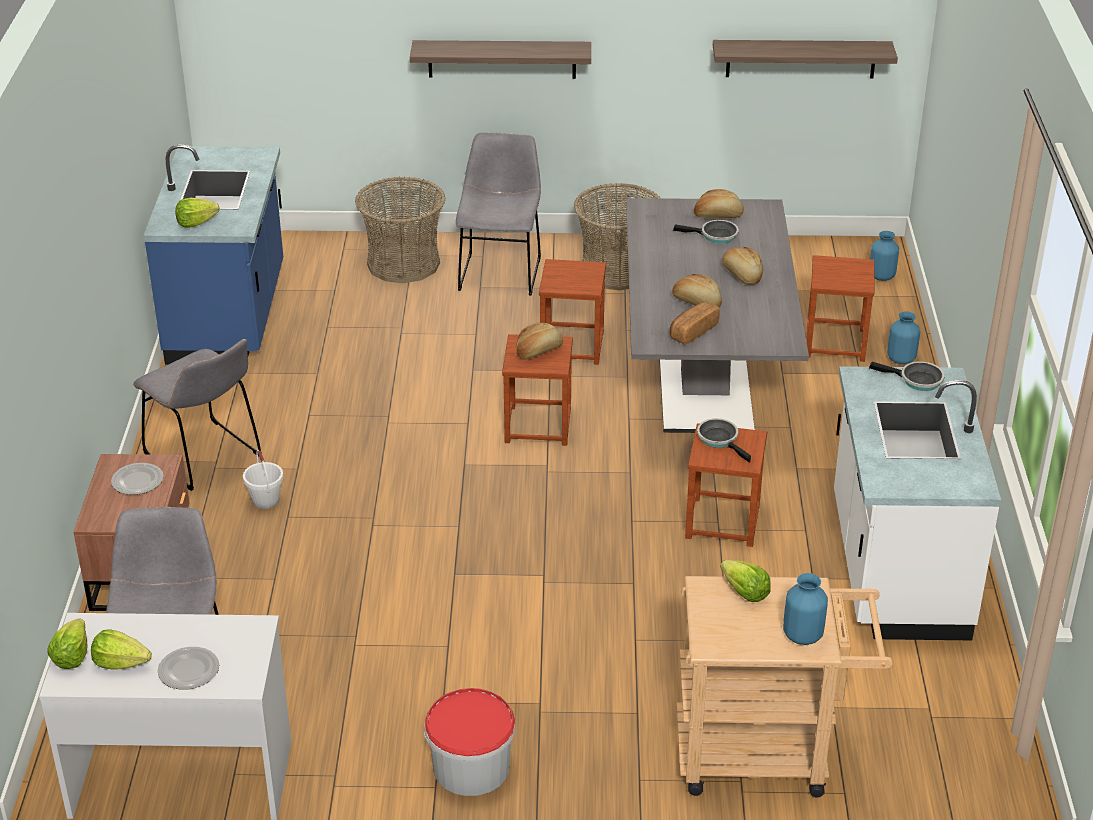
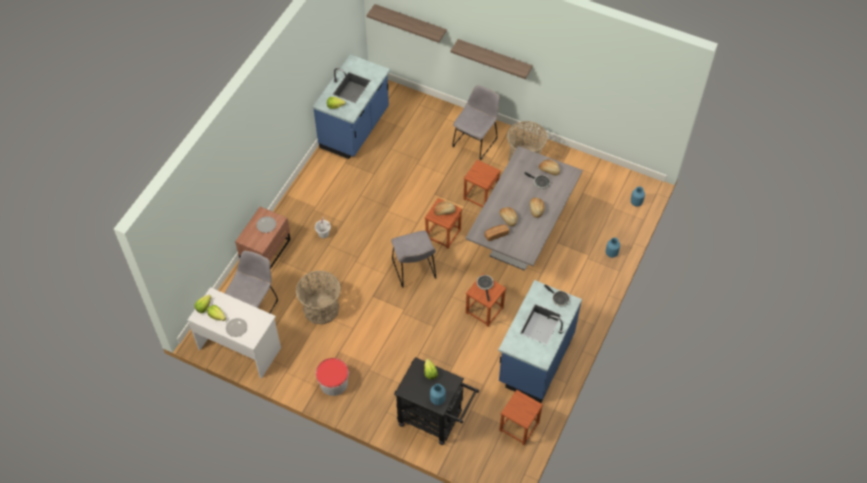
camera: 25 degrees right, 20 degrees up
(206, 458) = (312, 203): grey chair -> grey chair (414, 271)
(403, 263) = (438, 122): basket -> basket (321, 308)
(767, 753) = (435, 420): beige cart -> black cart
(801, 58) = (623, 103): shelf -> shelf (410, 22)
(836, 343) = (590, 234): brown stool -> brown stool (519, 427)
(895, 569) = (535, 359): white counter -> blue counter

